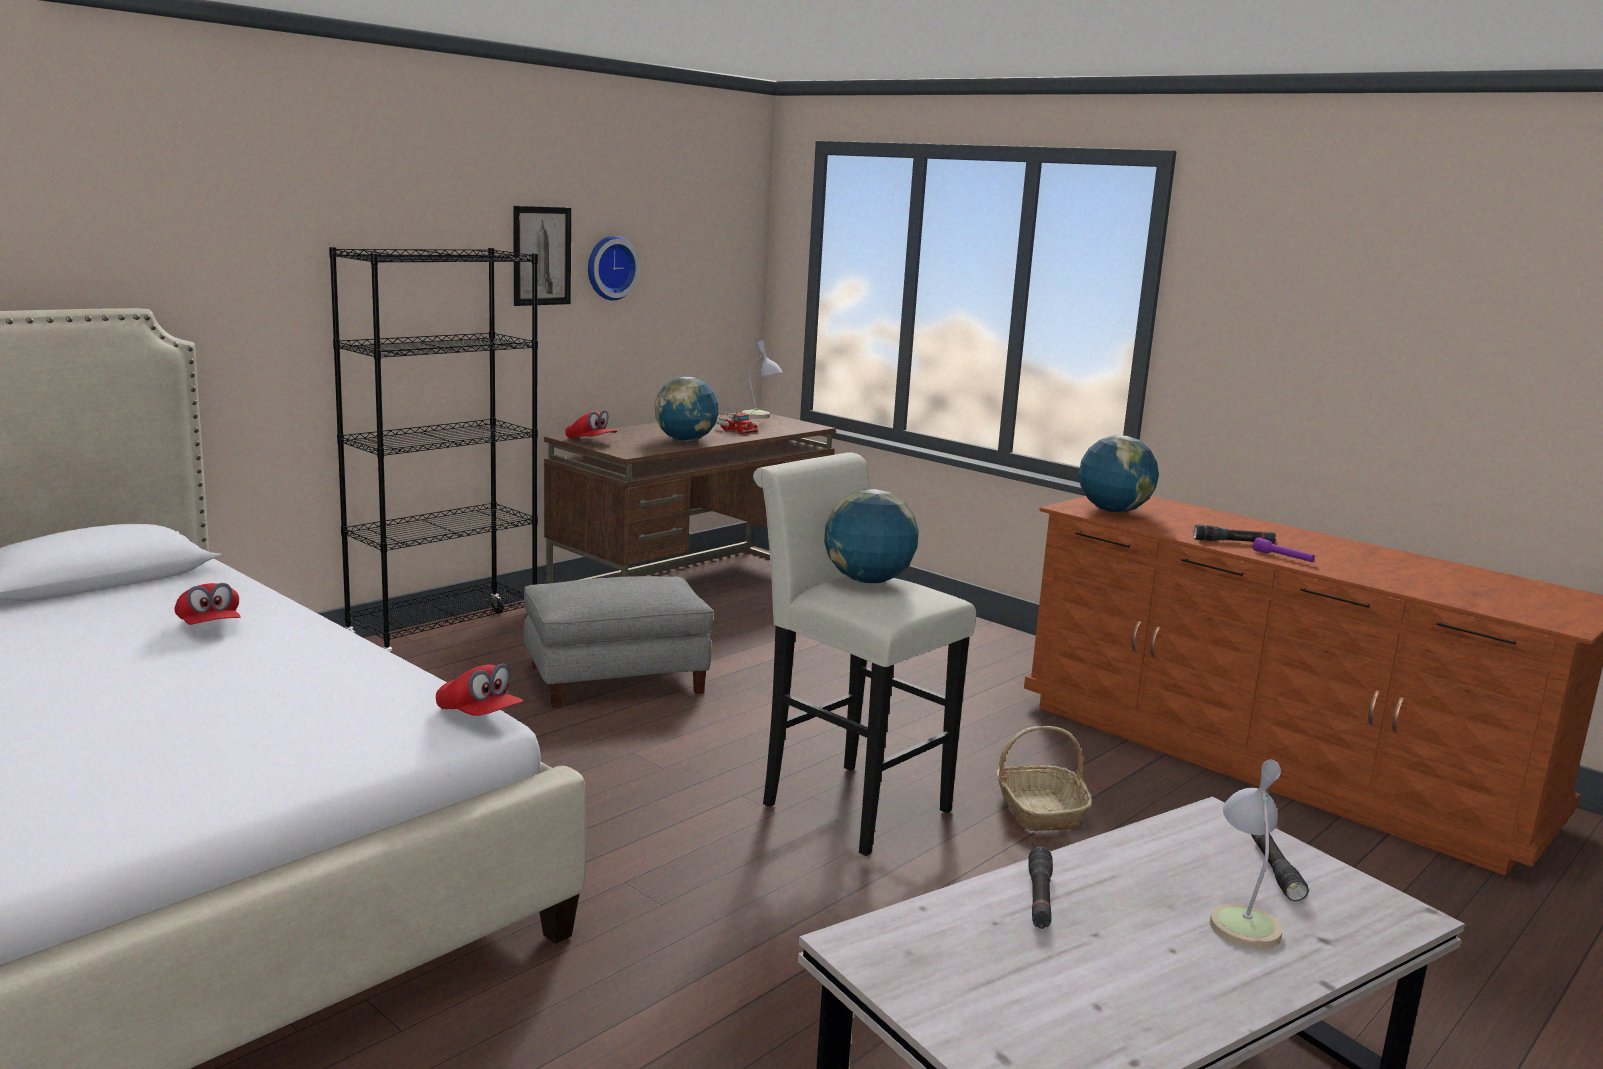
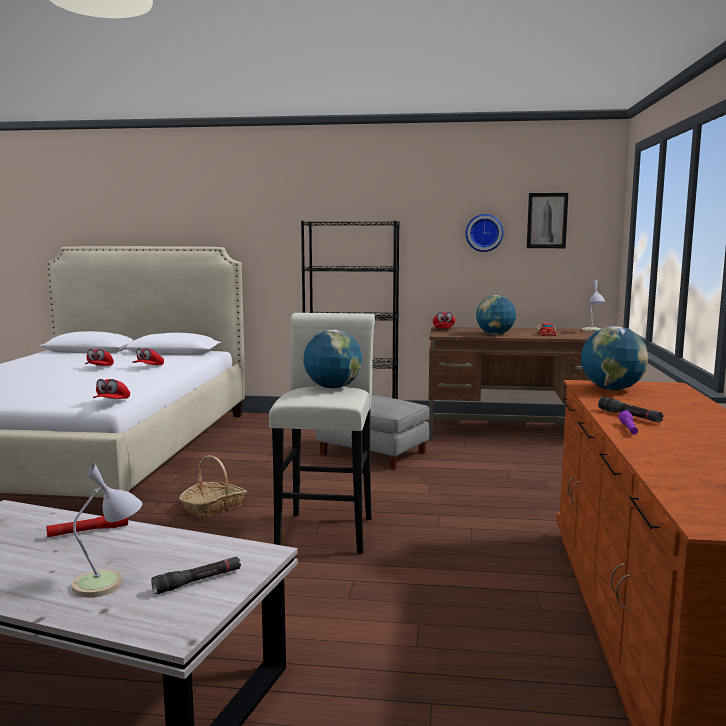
camera: 55 degrees right, 5 degrees down
(99, 659) = (99, 368): none -> red cap
(541, 256) = (435, 226): picture -> picture (547, 220)
(1039, 810) = (407, 575): basket -> basket (213, 507)
(1039, 897) = (88, 531): black flashlight -> red flashlight

